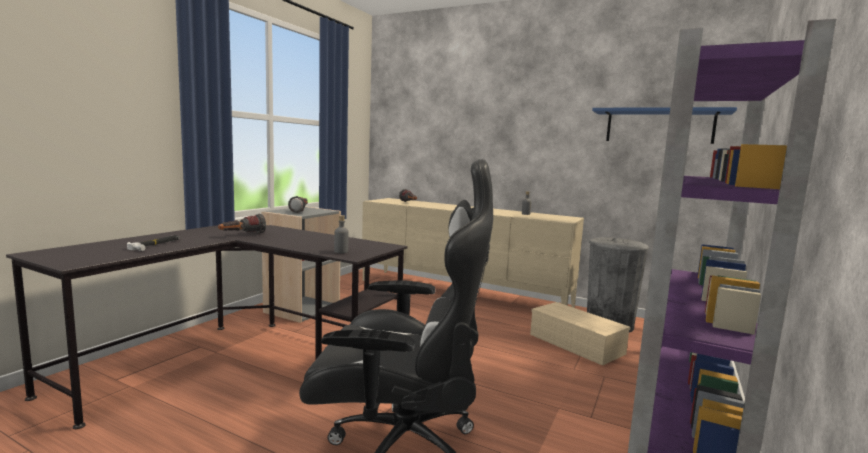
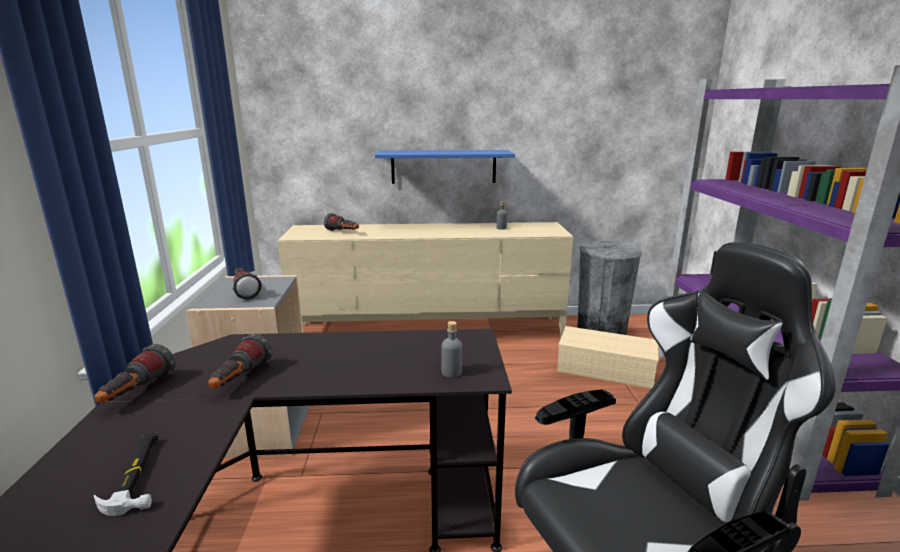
camera: 30 degrees left, 10 degrees up
(198, 230) = (136, 393): none -> flashlight
(659, 126) = (631, 115): blue shelf -> blue shelf (443, 166)

